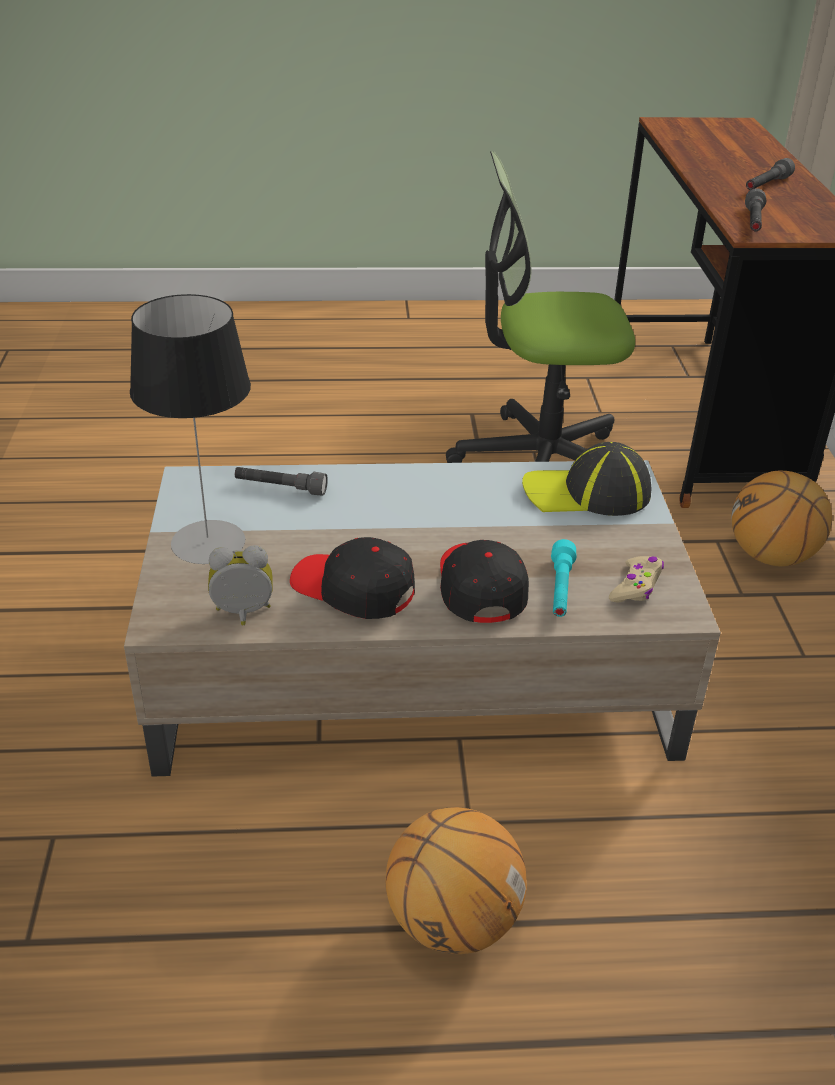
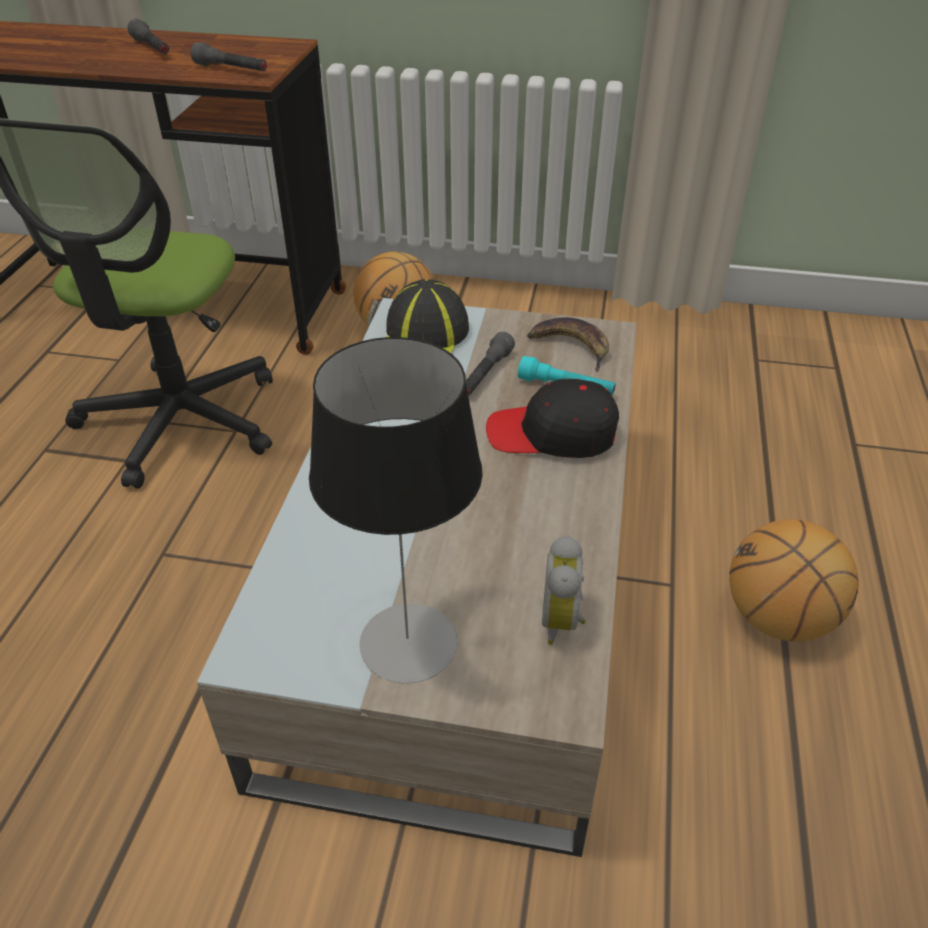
camera: 75 degrees left, 5 degrees up
(280, 488) = (314, 559): grey flashlight -> grey flashlight (485, 374)
(353, 589) = (536, 522): black cap -> none
(636, 586) = (571, 347): beige game controller -> banana

